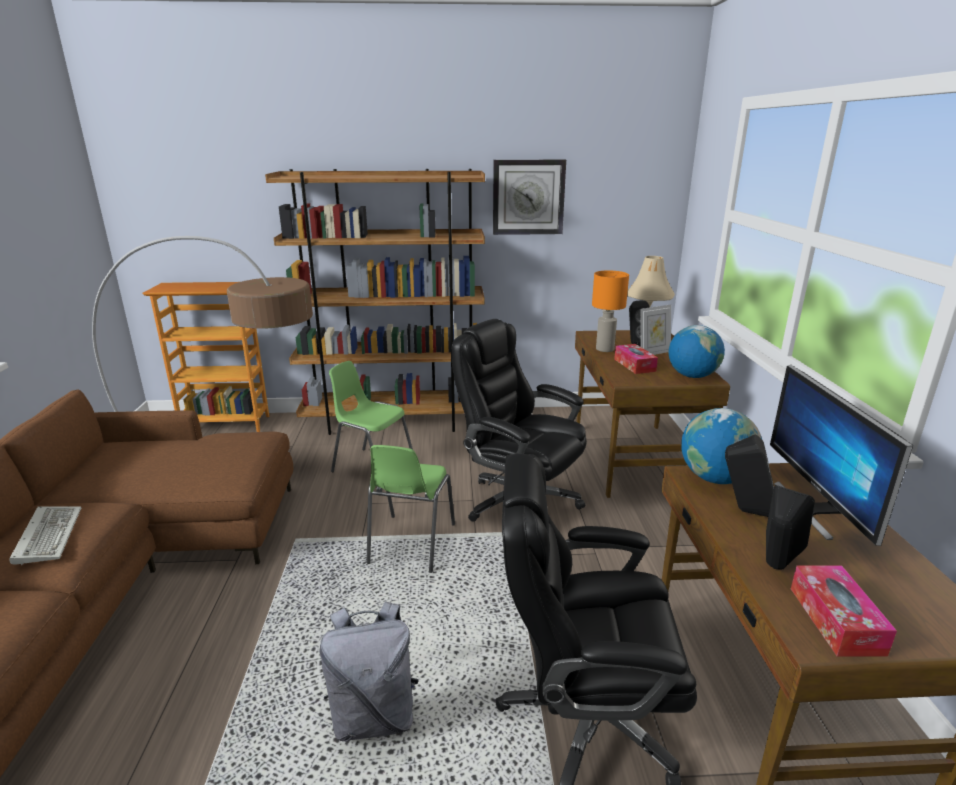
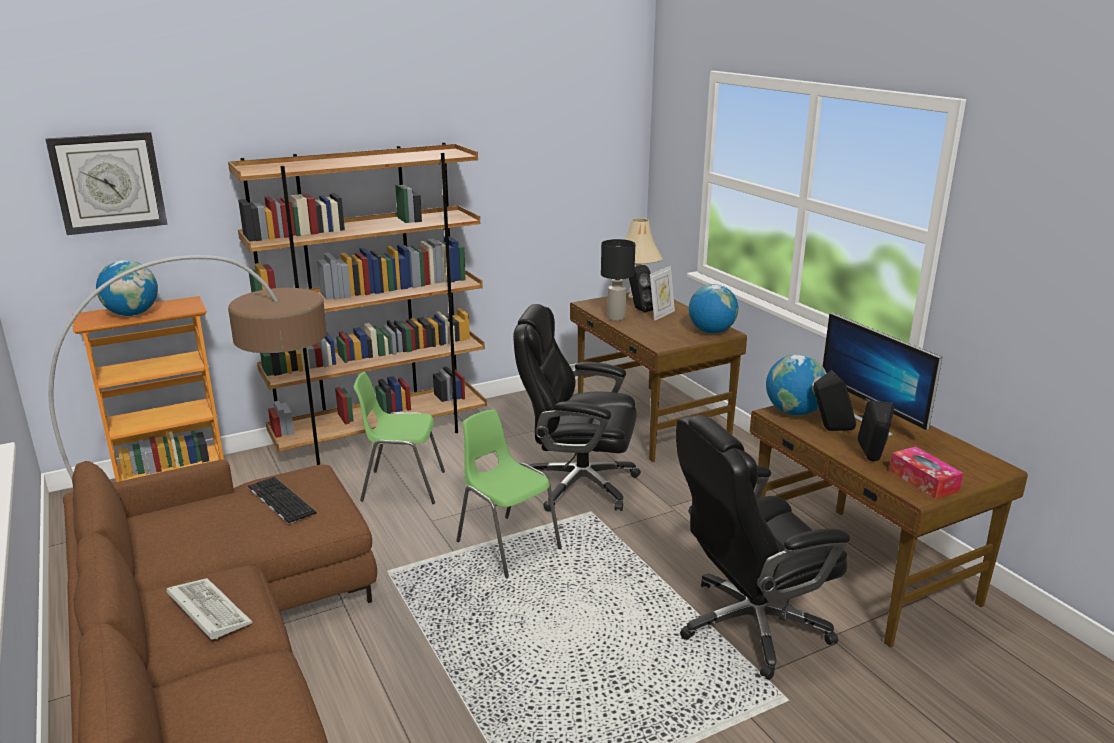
camera: 25 degrees left, 0 degrees up
(194, 287) = (132, 314): none -> globe
(209, 454) = (279, 500): none -> keyboard
(374, 715) = (593, 674): grey backpack -> none
(410, 543) = (507, 544): green chair -> green chair turned 150 degrees clockwise
(528, 197) = (502, 167): wall clock -> wall clock (108, 182)
(604, 349) = (615, 318): orange table lamp -> black table lamp
(634, 365) = (656, 329): tissue box -> none

